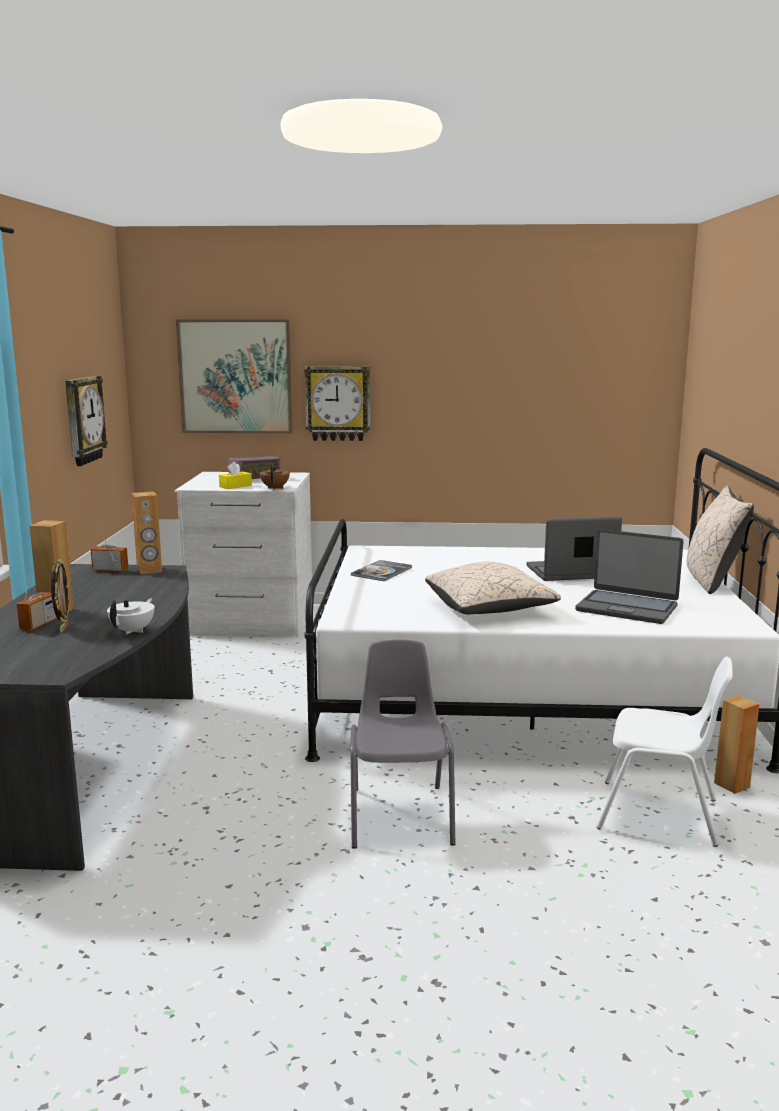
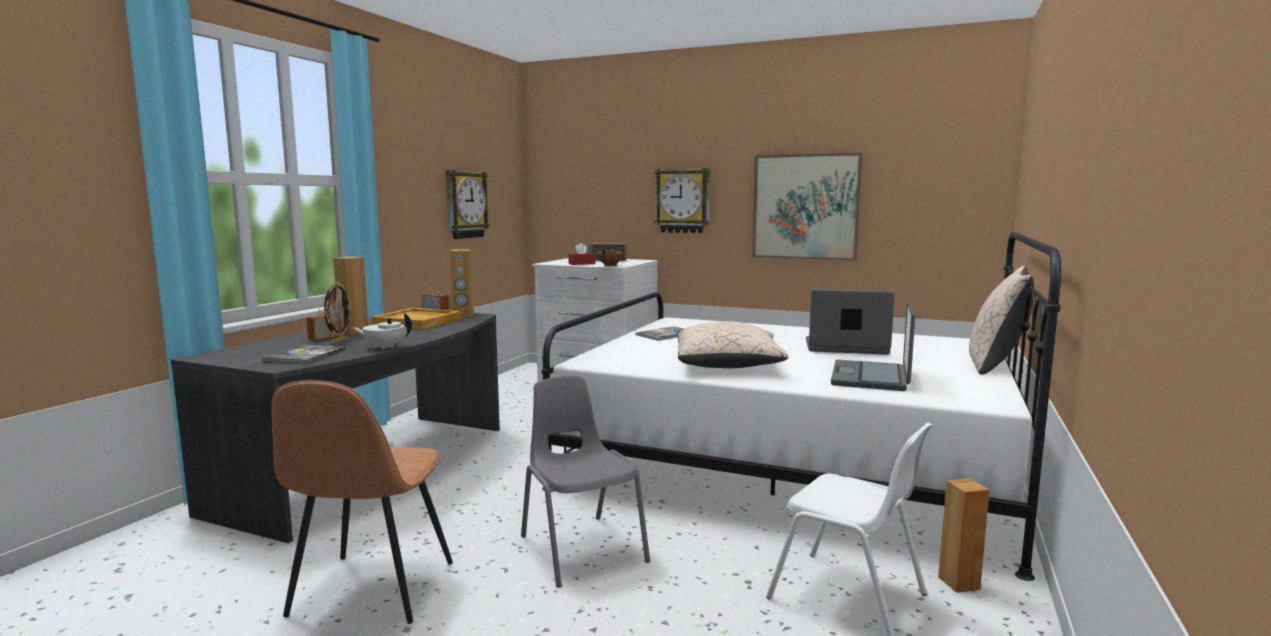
camera: 20 degrees right, 5 degrees down
(59, 654) = (305, 355): none -> book
(111, 587) = (418, 322): none -> beige tray
(133, 631) = (384, 347): white teapot -> white teapot turned 135 degrees counterclockwise
(231, 899) = (371, 590): none -> brown chair
(235, 376) = (602, 178): picture -> picture (805, 207)
(235, 486) = (581, 264): yellow tissue box -> red tissue box
(400, 815) = (581, 548): grey chair -> grey chair turned 45 degrees counterclockwise
(627, 608) = (871, 377): laptop -> laptop turned 60 degrees clockwise

